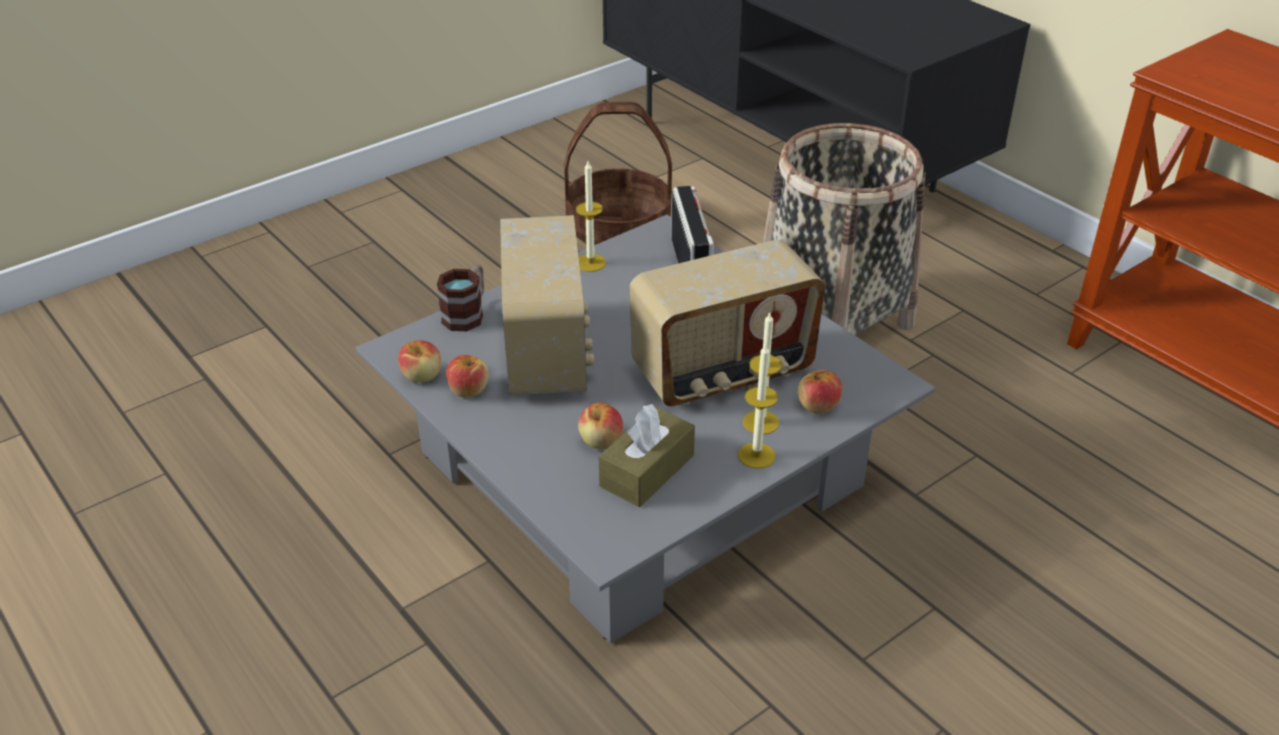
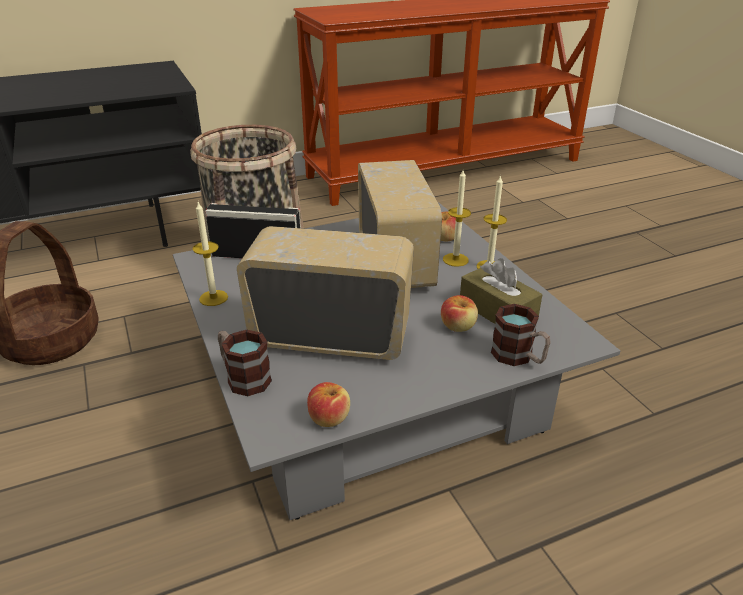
camera: 75 degrees left, 5 degrees down
(468, 389) = (364, 389): apple -> none
(554, 494) = (518, 357): none -> mug

